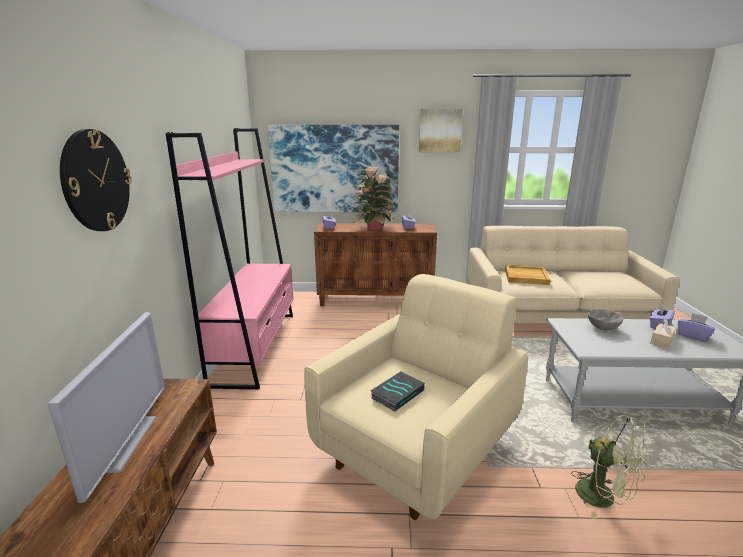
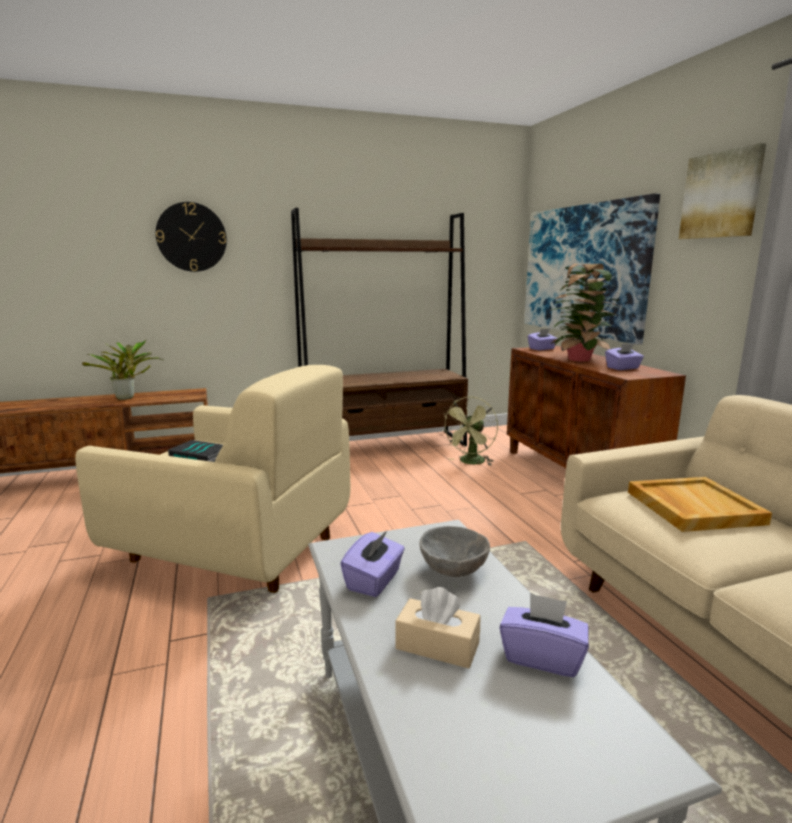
camera: 70 degrees right, 5 degrees down
(125, 442) = (127, 398): television -> potted plant
(256, 346) = (385, 446): pink bookcase -> brown bookcase
(604, 498) = (142, 703): green fan -> green fan (470, 462)
(693, 336) = (517, 715): purple tissue box -> purple tissue box (374, 581)

